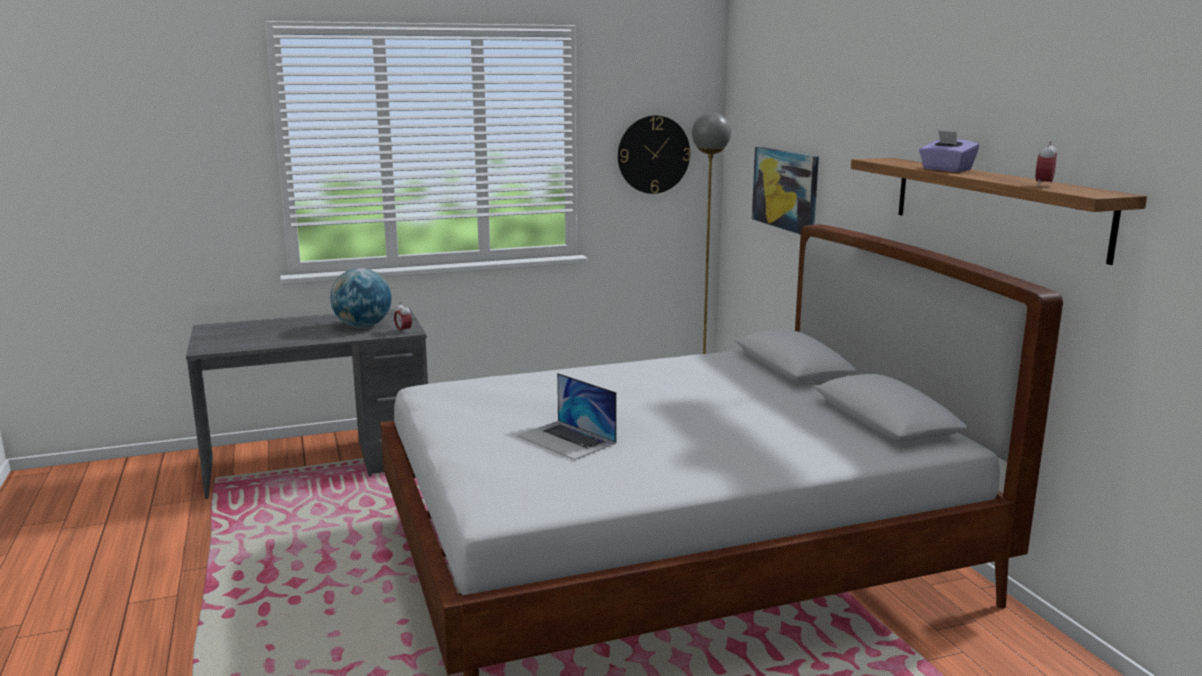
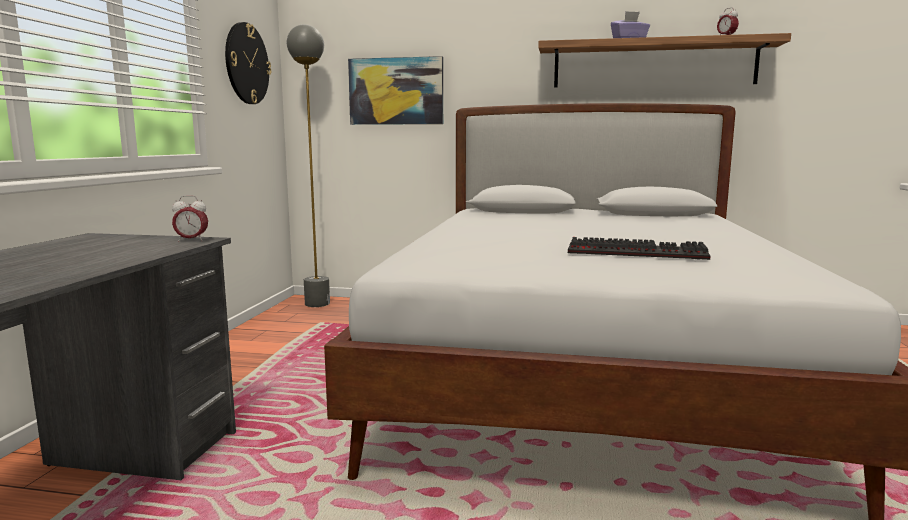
camera: 60 degrees left, 5 degrees down
(363, 326) = (108, 249): globe -> none
(566, 439) = (638, 252): laptop -> keyboard

